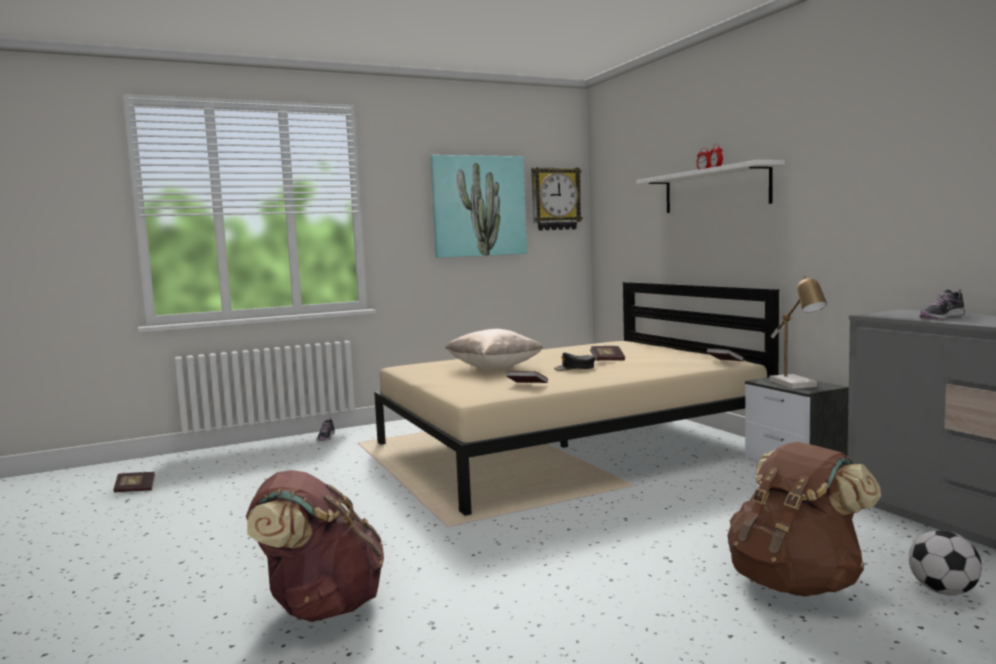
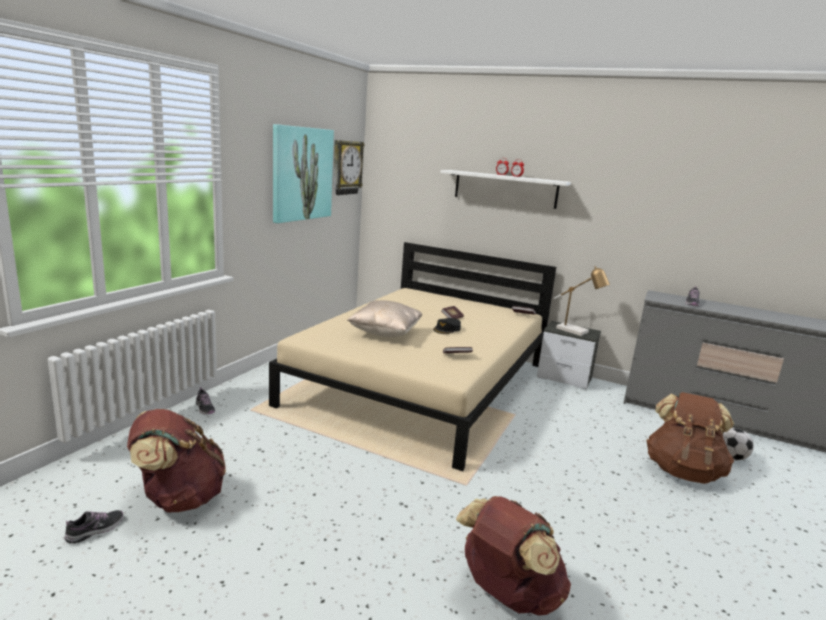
camera: 40 degrees left, 10 degrees up
(135, 489) = (95, 530): book -> shoe
(209, 484) = (179, 498): none -> brown backpack

